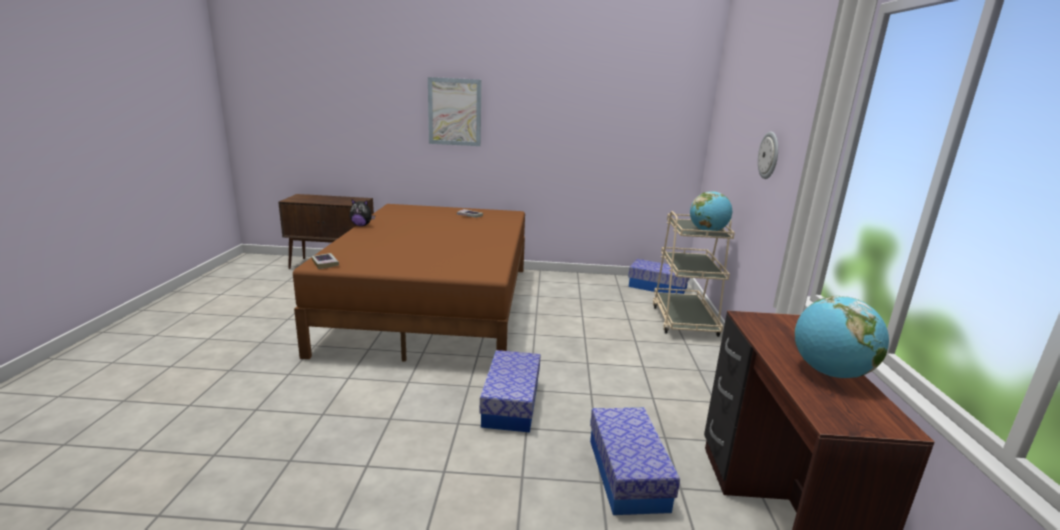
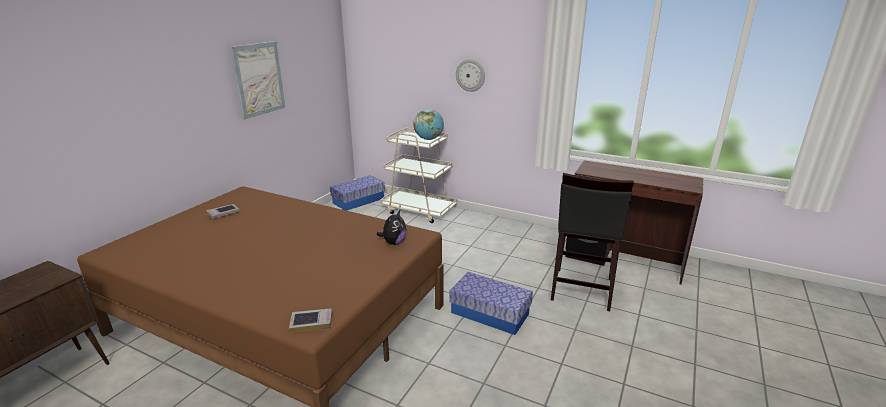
camera: 65 degrees left, 5 degrees up
(361, 225) = (173, 285): plush toy -> plush toy (393, 242)
(454, 112) = (133, 97): picture -> picture (258, 79)
(627, 474) = (581, 289): storage box -> black stool
(830, 373) = (650, 175): globe -> none

